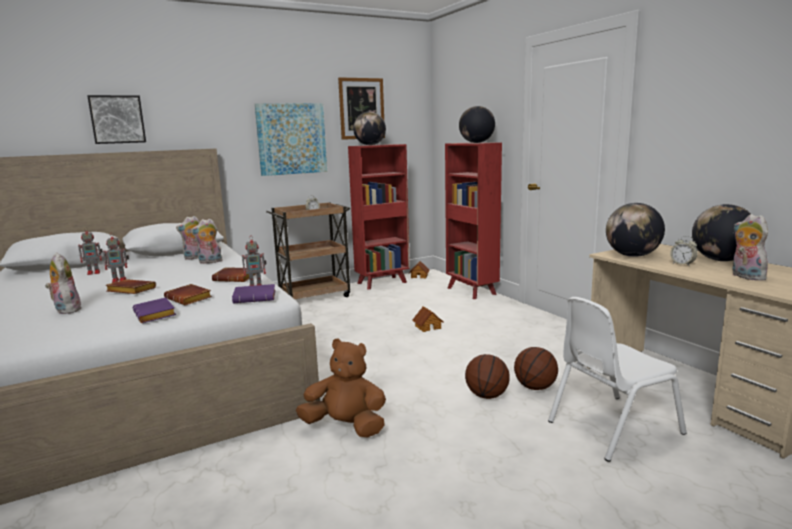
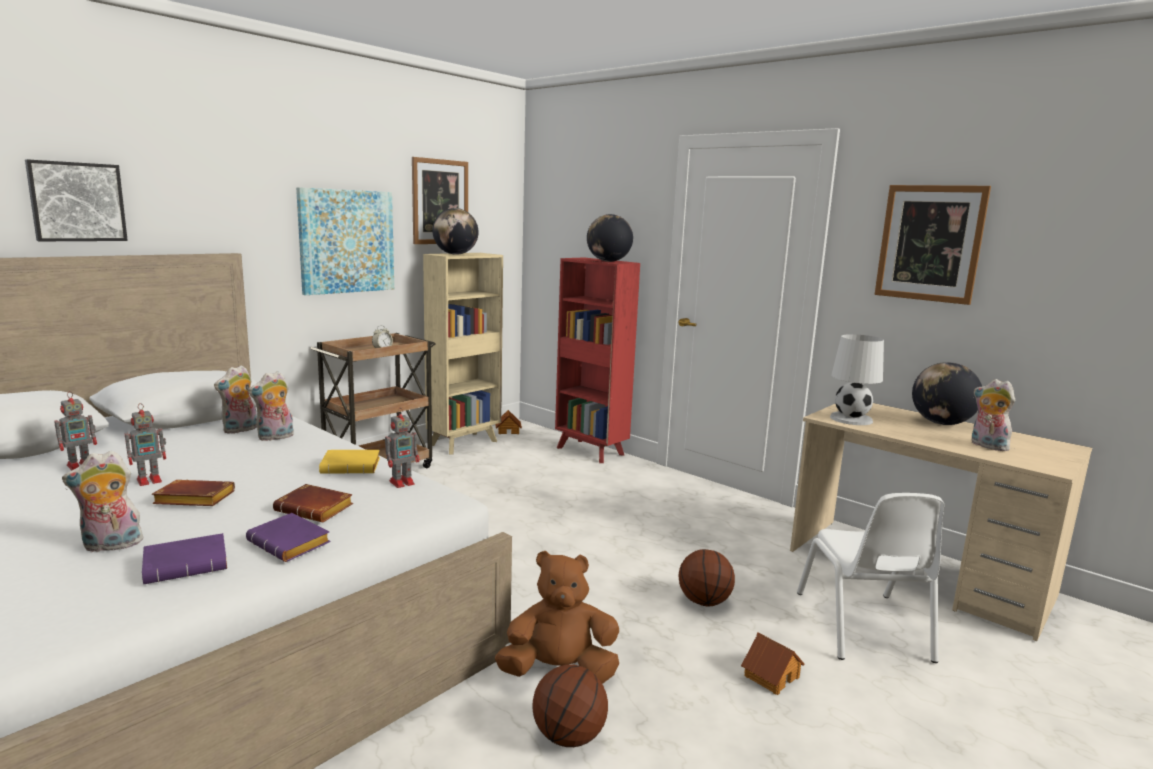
camera: 20 degrees left, 0 degrees up
(66, 310) = (111, 546): plush toy -> plush toy turned 60 degrees counterclockwise
(236, 278) = (352, 467): brown book -> yellow book
(256, 298) = (421, 501): purple book -> purple book (188, 564)
(383, 283) = (464, 443): red bookcase -> beige bookcase
(427, 327) = (569, 508): toy house -> toy house (770, 676)
(535, 387) = (750, 584): basketball -> basketball (568, 737)
(612, 427) = (863, 626): white chair -> white chair turned 45 degrees counterclockwise
(632, 256) = (850, 419): globe -> white table lamp
(682, 264) = (912, 430): alarm clock -> none
(715, 99) = (929, 243): none -> picture

